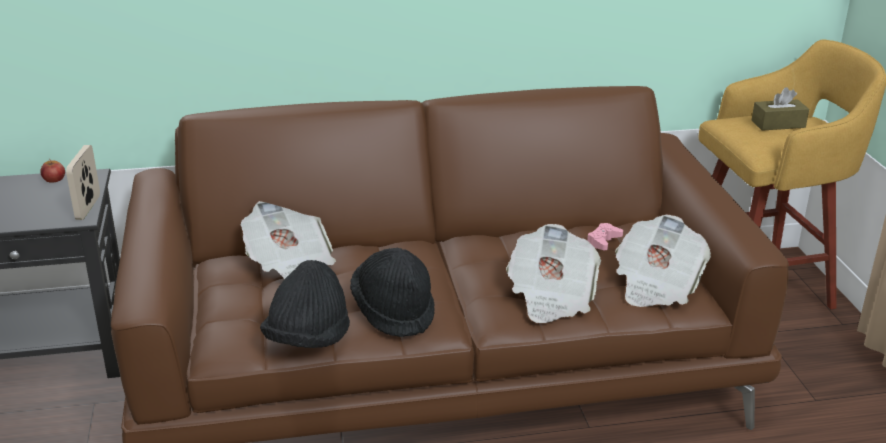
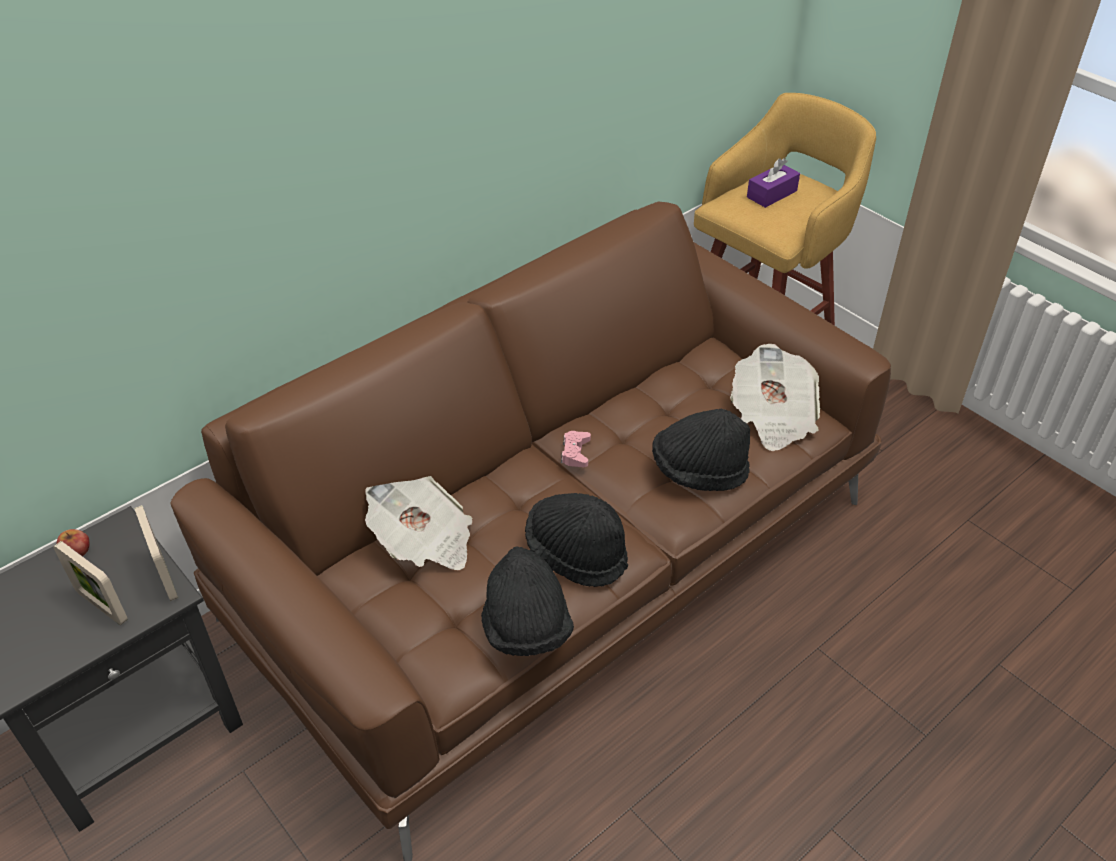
camera: 30 degrees left, 15 degrees up
(36, 209) = (102, 606): none -> picture frame
(551, 297) = (699, 471): newspaper -> black hat
(603, 241) = (692, 383): pink game controller -> pink game controller (575, 453)
(778, 124) = (771, 194): brown tissue box -> purple tissue box

